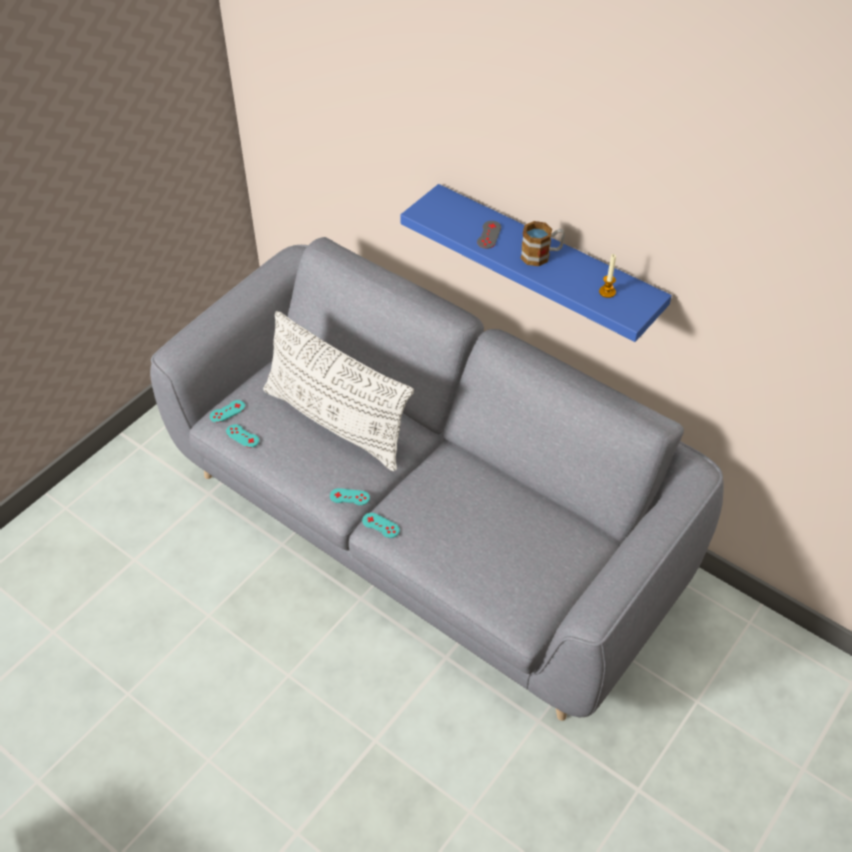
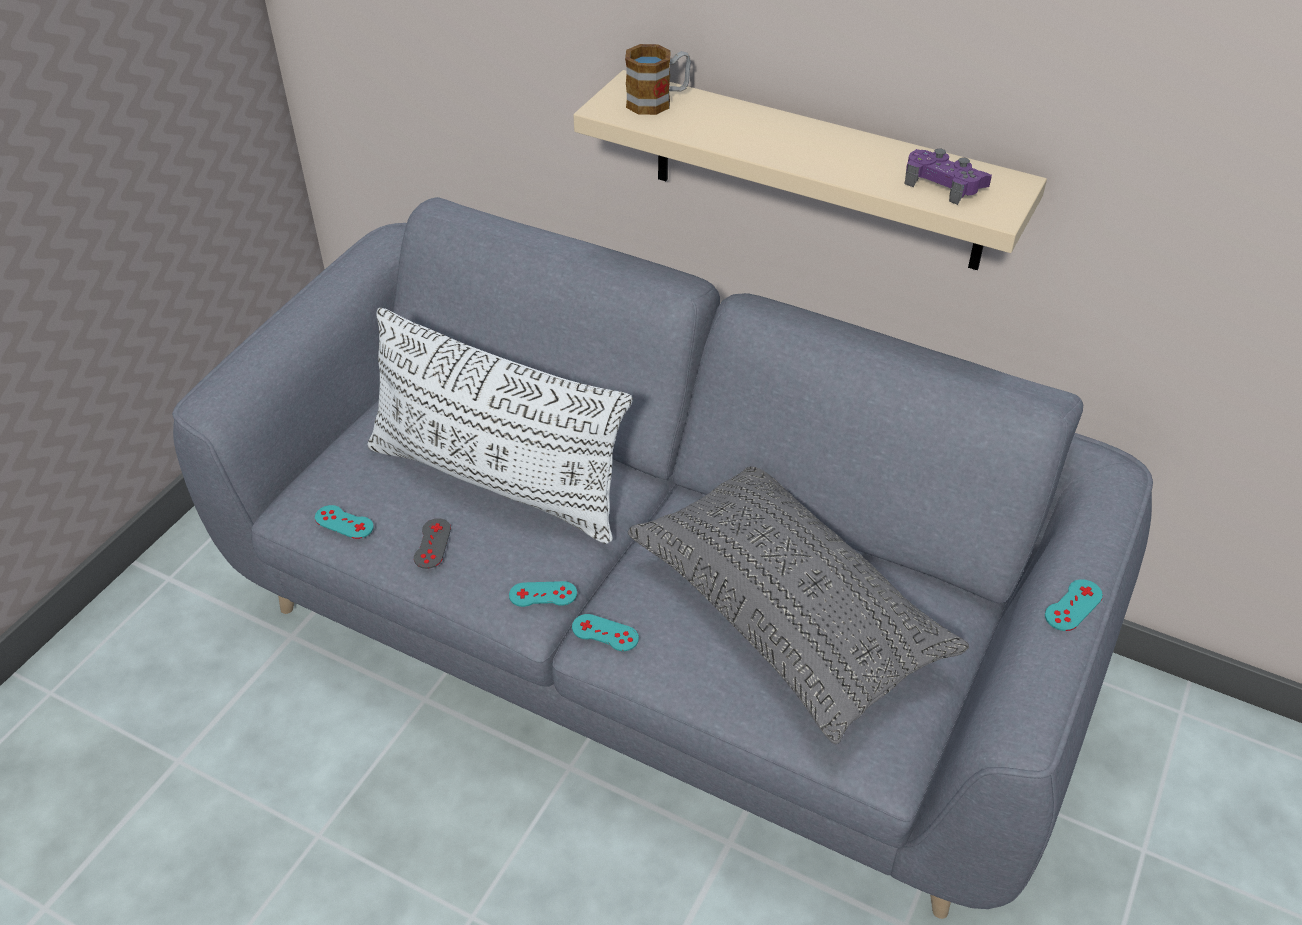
camera: 10 degrees left, 5 degrees down
(227, 411) = (312, 487): turquoise game controller -> turquoise game controller (1073, 605)
(489, 235) = (726, 127): grey game controller -> grey game controller (432, 543)
(490, 530) = (788, 614): none -> grey pillow
(541, 255) = (820, 146): mug -> mug (658, 101)
(546, 264) = (817, 172): blue shelf -> beige shelf
(607, 292) = (944, 184): candle -> purple game controller

